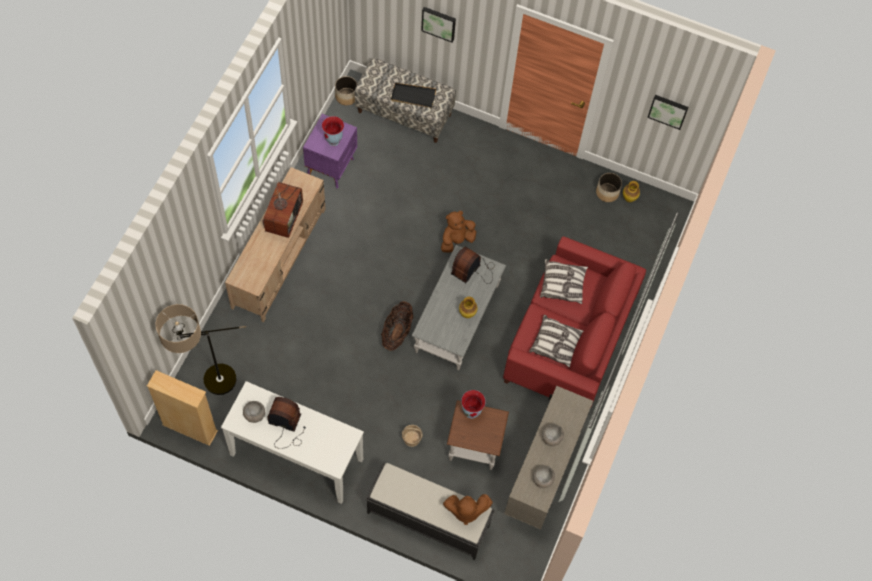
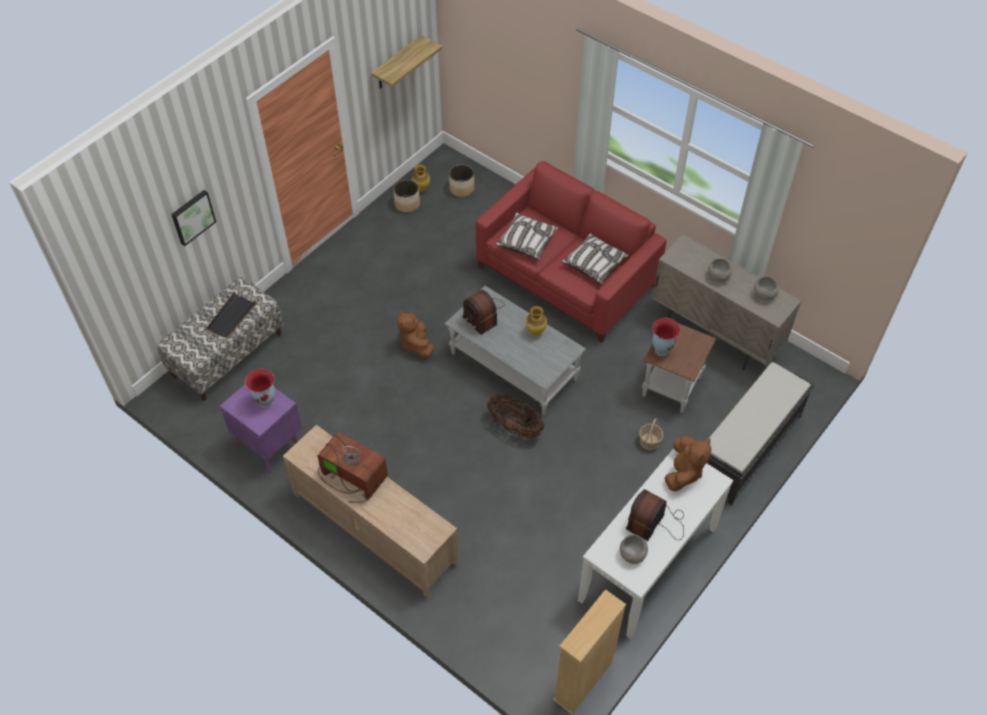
camera: 70 degrees left, 10 degrees down
(208, 386) = (530, 647): floor lamp -> none
(346, 96) = (175, 408): planter -> planter (461, 189)
(465, 510) = (772, 384): brown plush toy -> brown plush toy (683, 472)
(668, 110) = (397, 63): picture -> shelf

